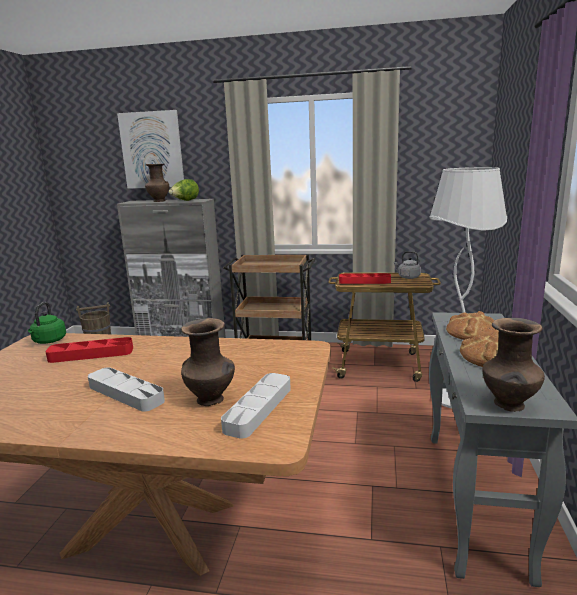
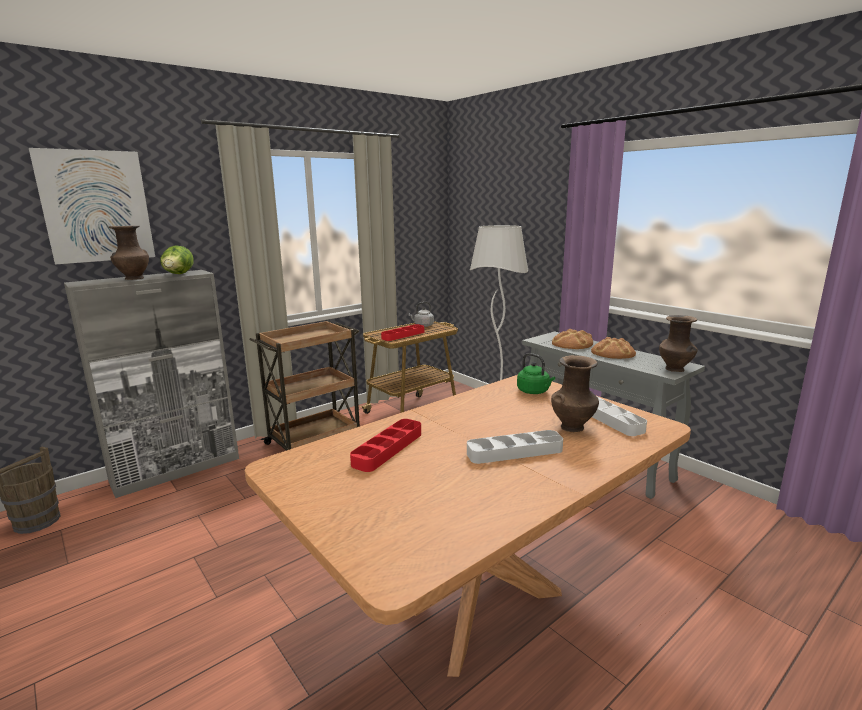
camera: 50 degrees left, 0 degrees up
(49, 341) = (298, 462): green kettle -> green kettle (534, 391)

